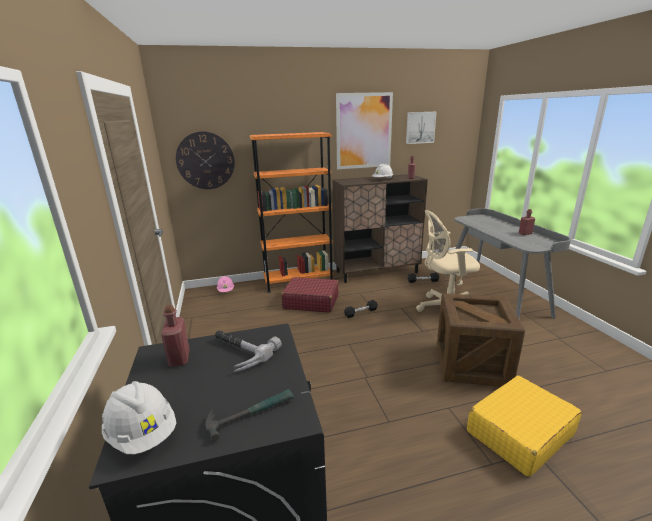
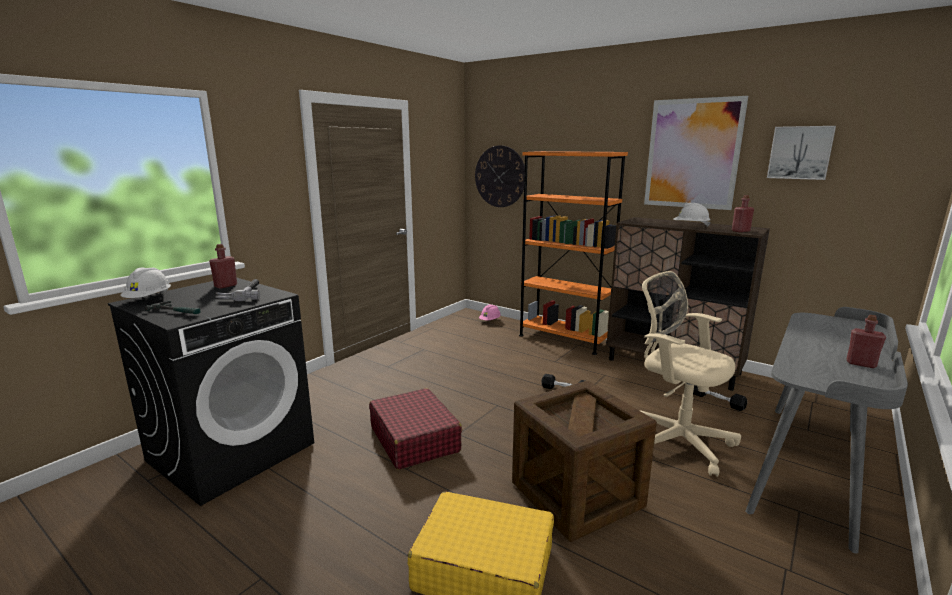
camera: 50 degrees right, 5 degrees down
(311, 302) = (538, 359): red suitcase -> red suitcase (414, 439)

